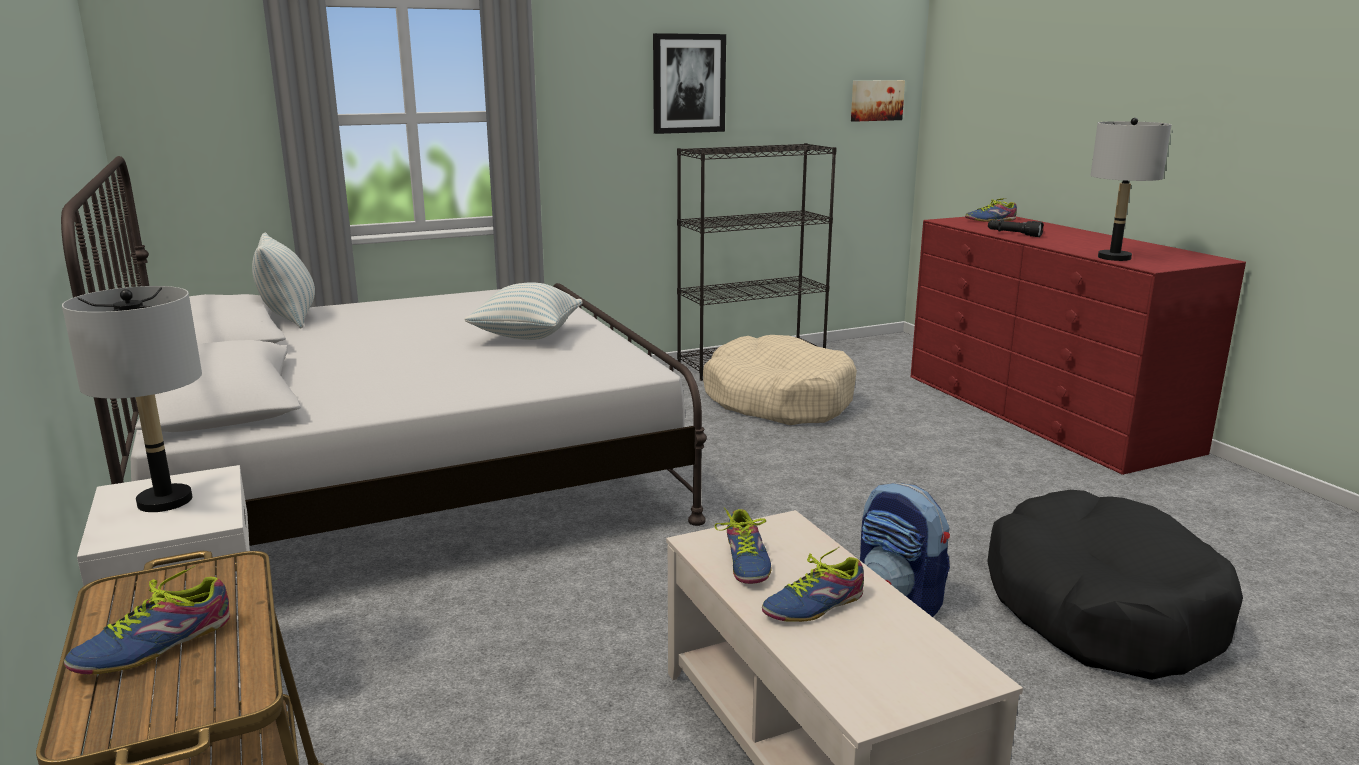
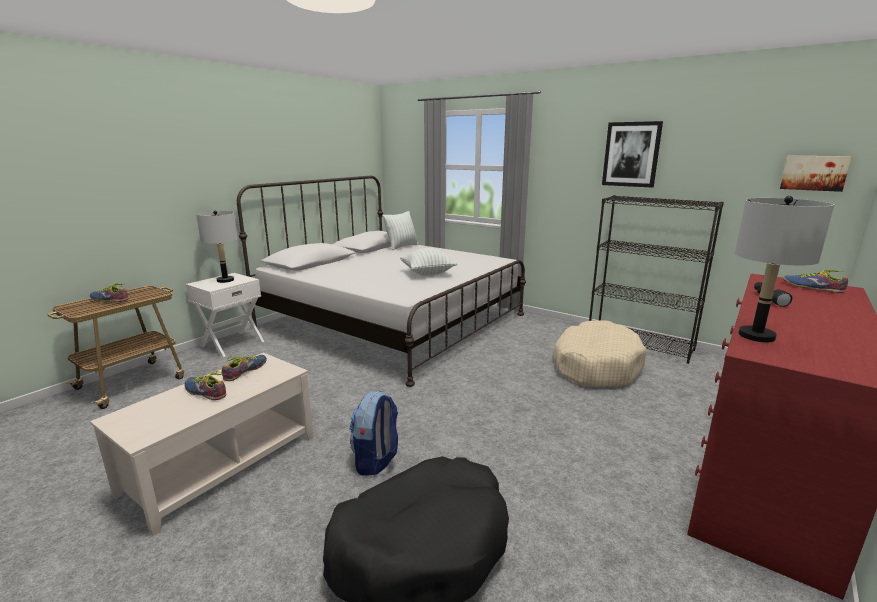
camera: 60 degrees right, 0 degrees up
(747, 561) = (245, 371): shoe -> shoe turned 150 degrees clockwise

